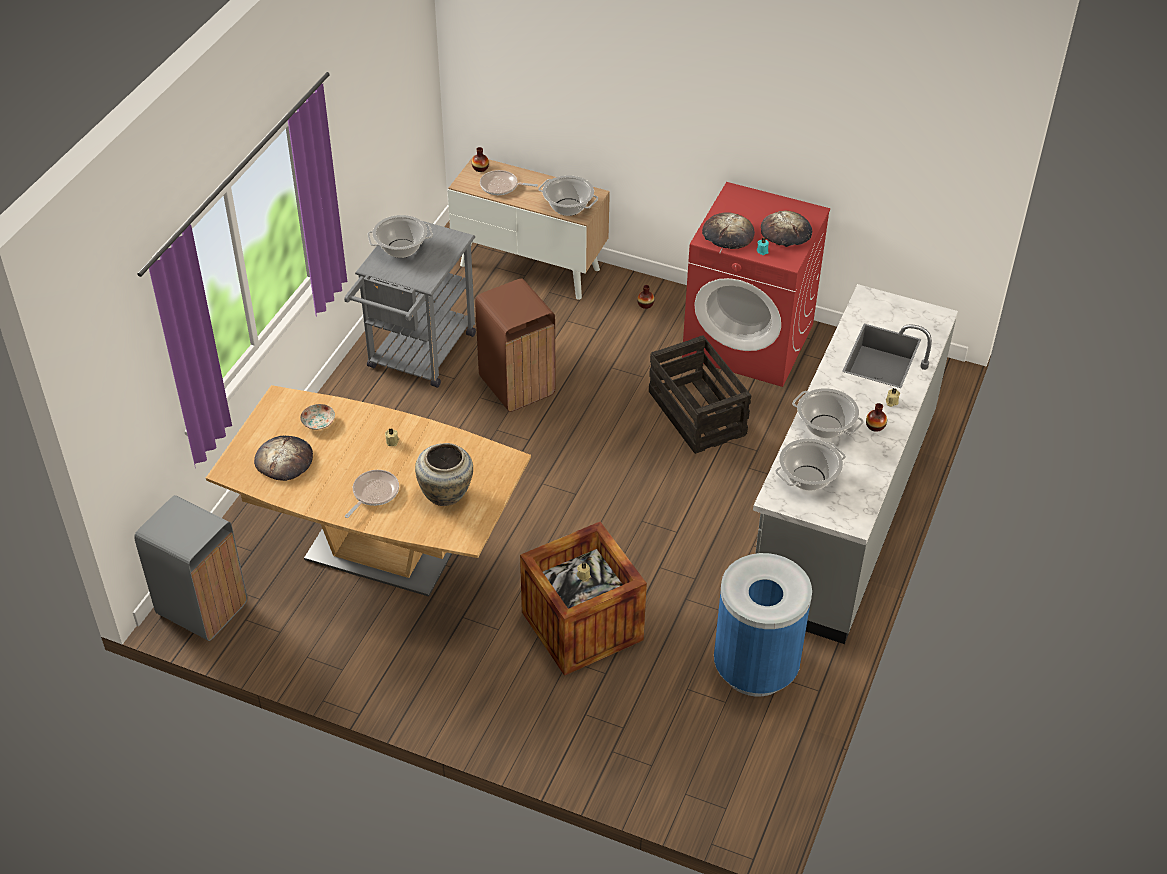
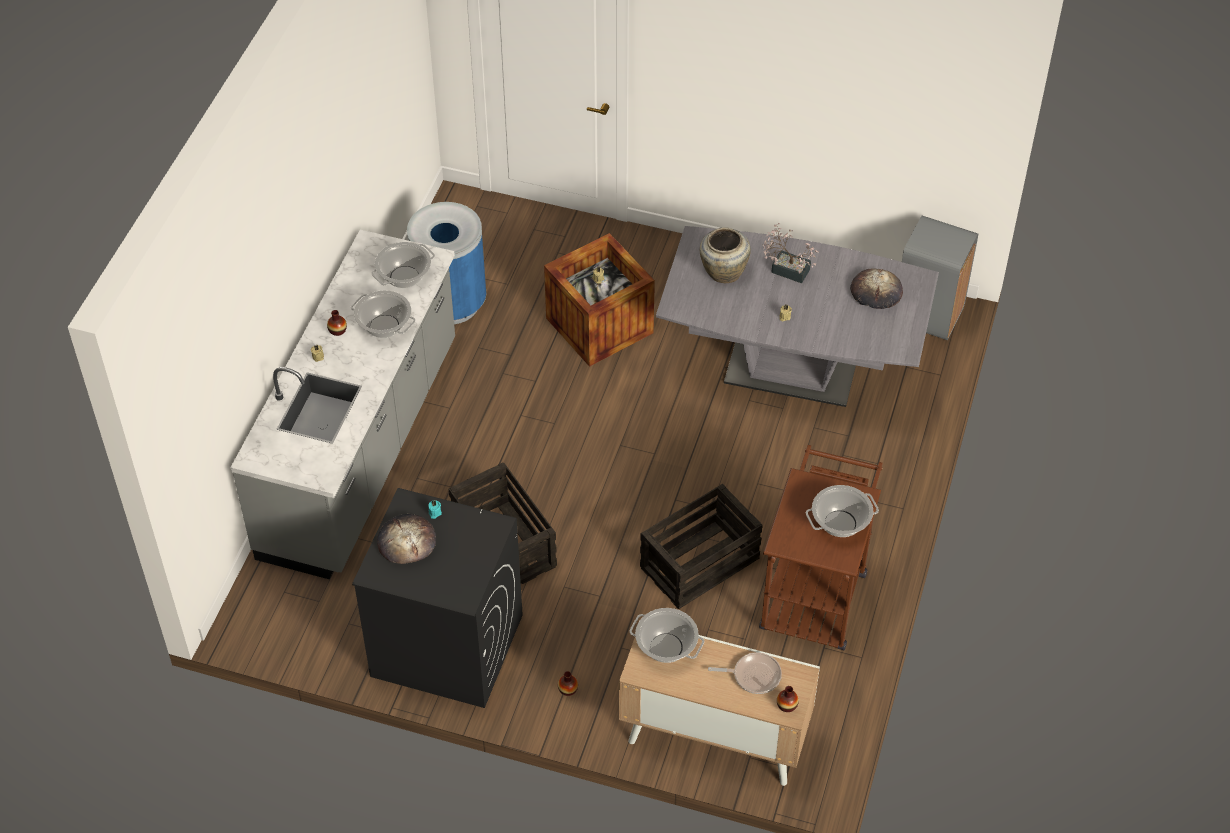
camera: 175 degrees right, 5 degrees up
(318, 422) = (859, 330): plate -> none
(373, 493) = (786, 269): frying pan -> potted plant
(380, 554) = (790, 373): brown dining table -> grey dining table
(417, 357) = (815, 591): grey cart -> brown cart
(517, 385) = (699, 564): brown trash can -> crate
(727, 234) = (473, 533): bread -> none
(749, 341) = (445, 646): red washing machine -> black washing machine

